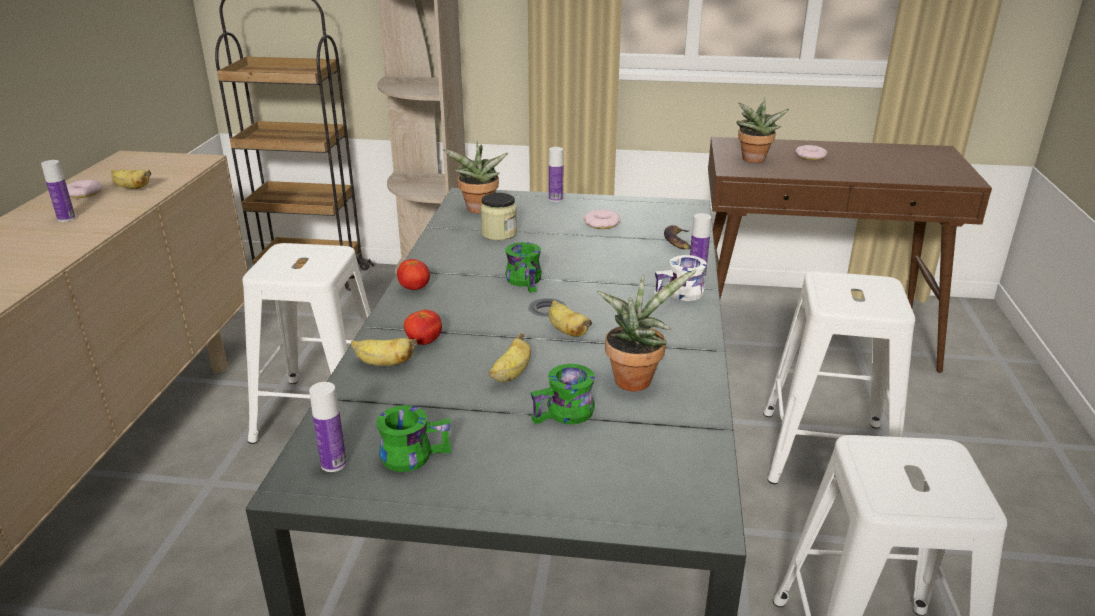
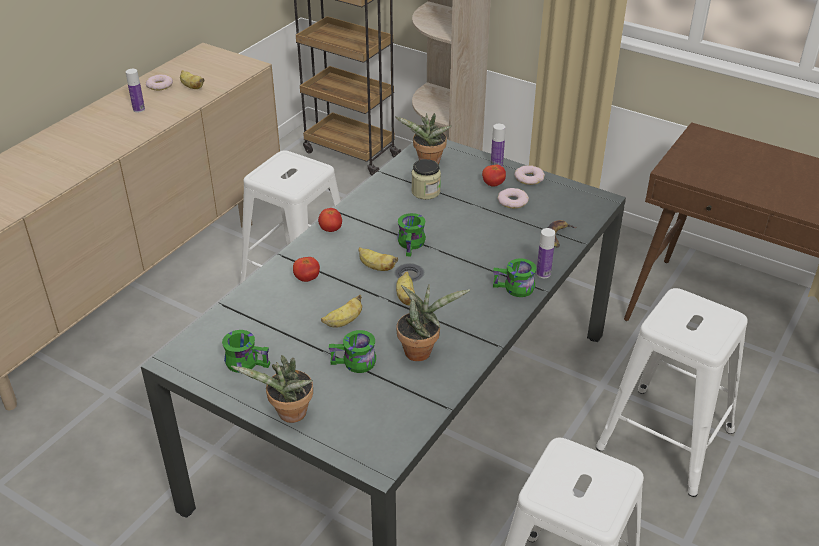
camera: 25 degrees right, 10 degrees up
(333, 464) = (200, 353): bottle -> none
(383, 363) = (271, 288): banana -> banana (376, 267)
(567, 214) = (493, 184): none -> tomato
(681, 295) = (514, 289): white mug -> green mug
(753, 160) = (701, 162): potted plant -> potted plant (289, 415)
(810, 156) = (763, 169): donut -> donut (529, 178)

